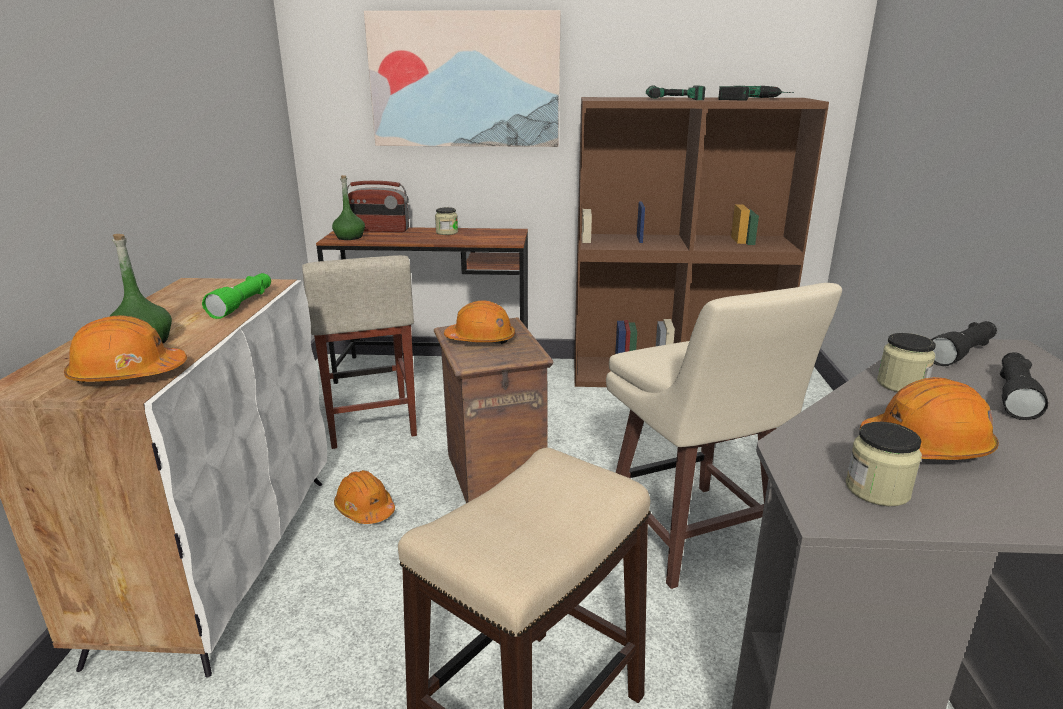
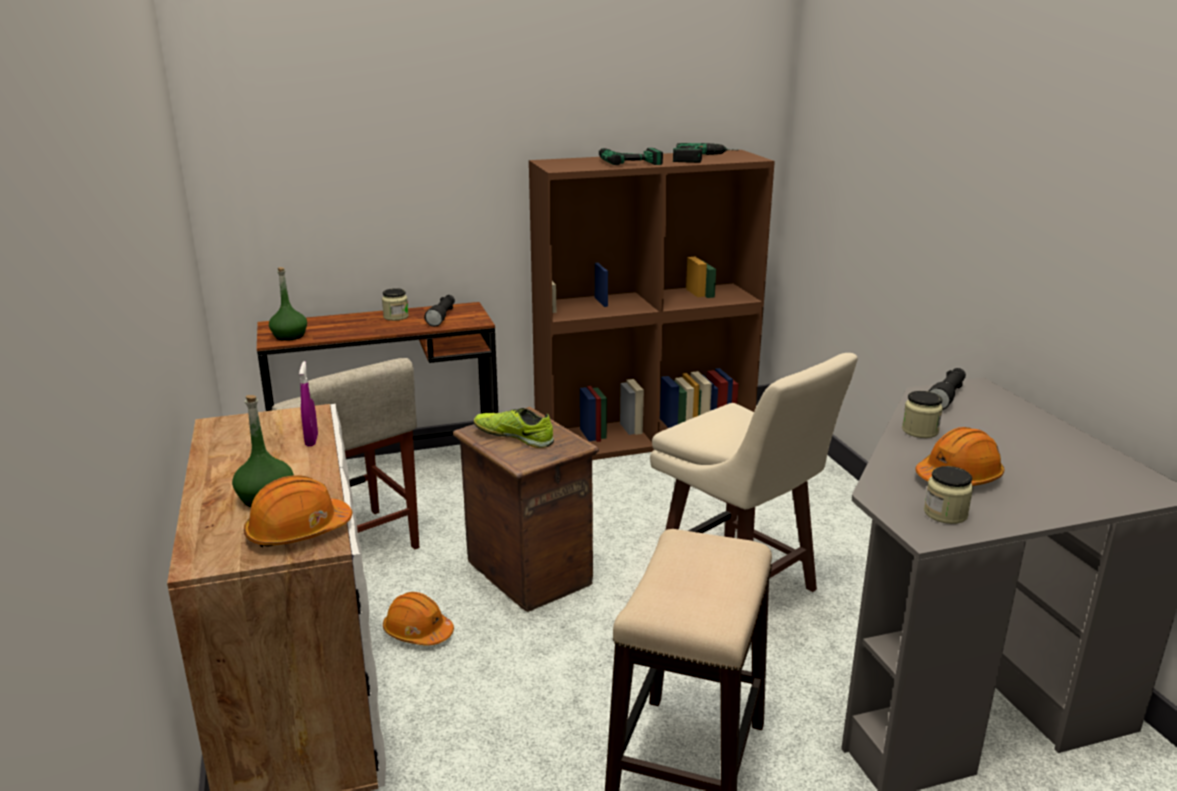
camera: 20 degrees left, 0 degrees up
(243, 304) = (311, 440): green flashlight -> purple spray bottle
(379, 230) = (313, 322): radio -> none
(465, 80) = (401, 148): picture -> none
(481, 339) = (514, 436): orange hard hat -> shoe
(1014, 395) = (994, 427): black flashlight -> black flashlight (442, 316)

